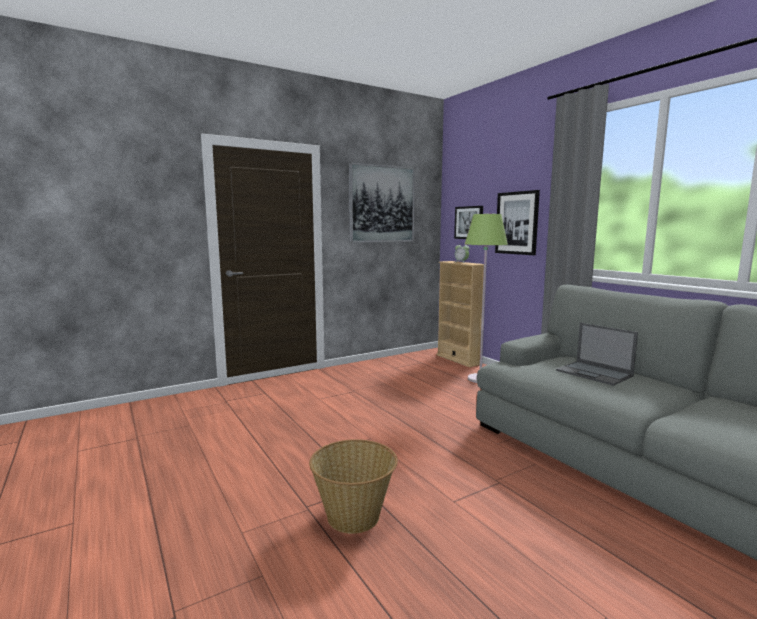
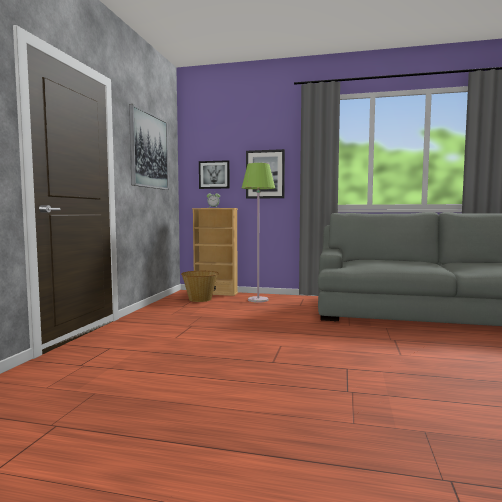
camera: 45 degrees left, 5 degrees down
(354, 515) = (381, 382): basket -> basket (200, 299)
(595, 373) = (392, 262): laptop -> none

